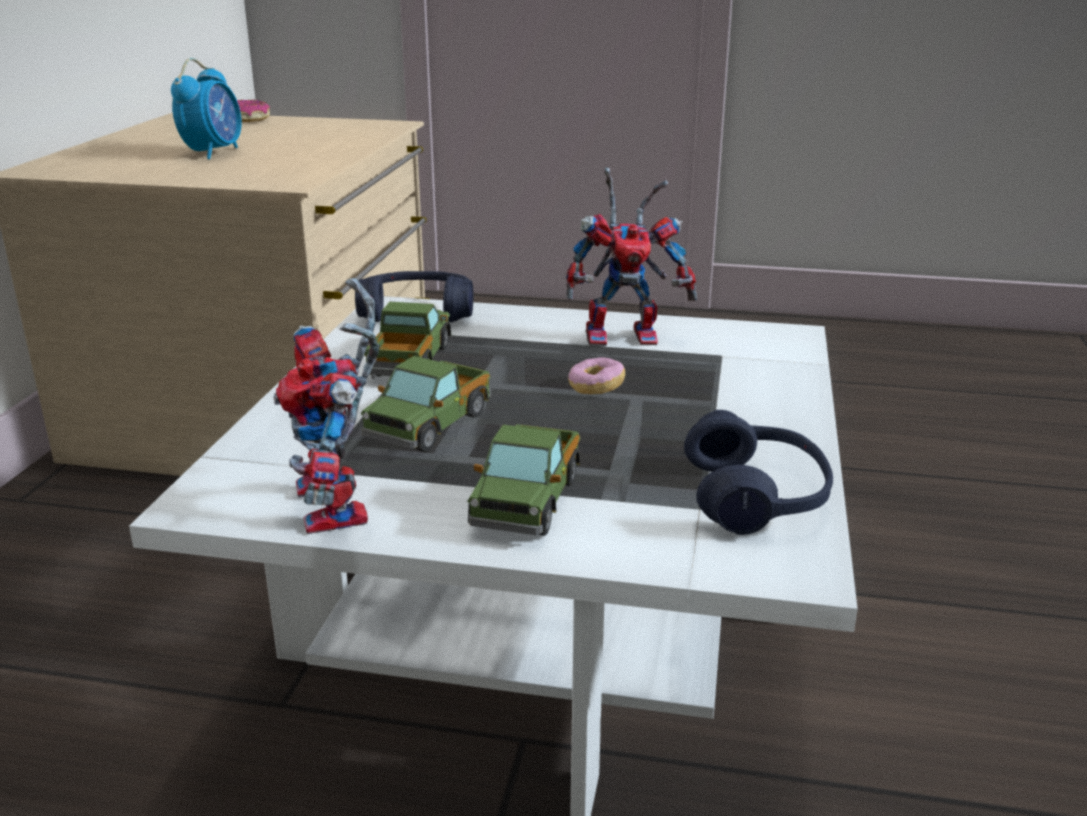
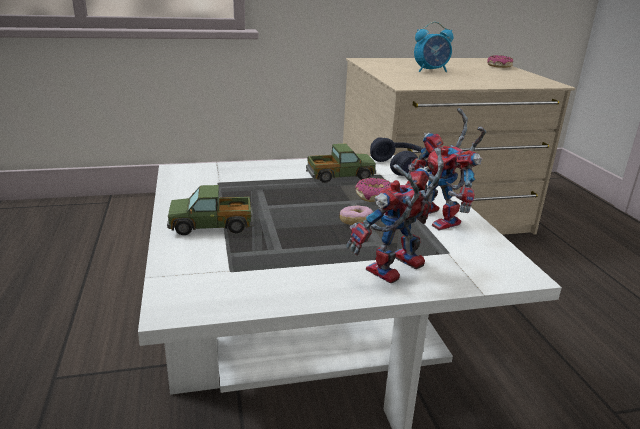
camera: 65 degrees right, 0 degrees up
(341, 509) = (185, 192): toy robot -> toy robot (395, 271)
(430, 426) = (274, 193): toy truck -> none
(513, 355) = (374, 196): none -> donut
(756, 497) = (252, 285): blue headphones -> none

